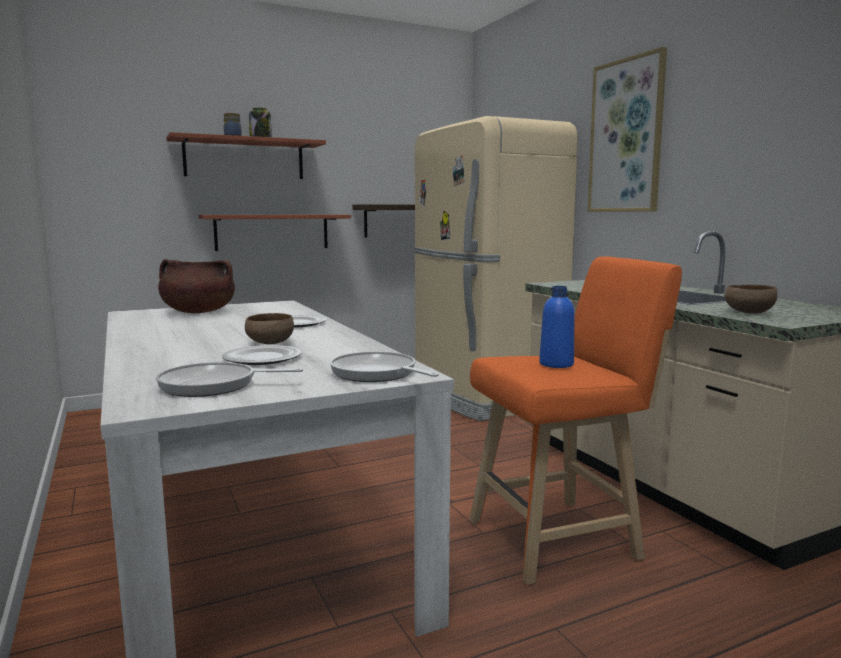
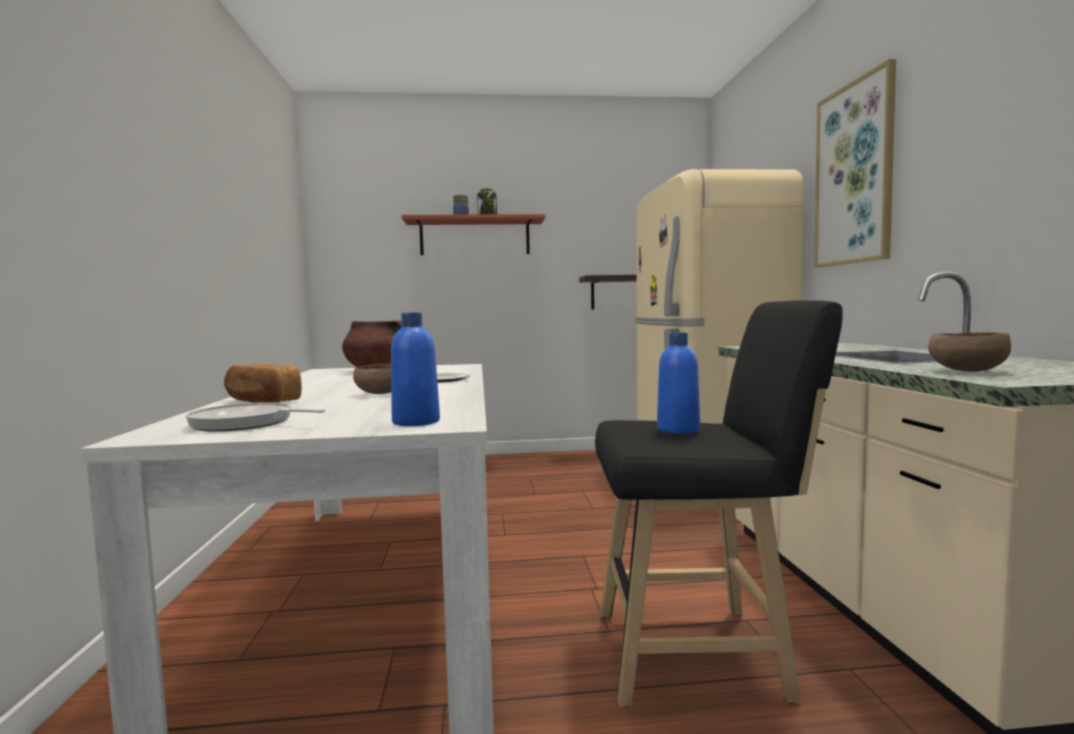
camera: 20 degrees right, 5 degrees down
(160, 358) = (261, 401): none -> bread
(263, 358) = (343, 405): plate -> none
(272, 232) = (499, 304): shelf -> none
(377, 374) = (416, 422): frying pan -> blue bottle
(561, 538) = (700, 654): orange stool -> black stool

